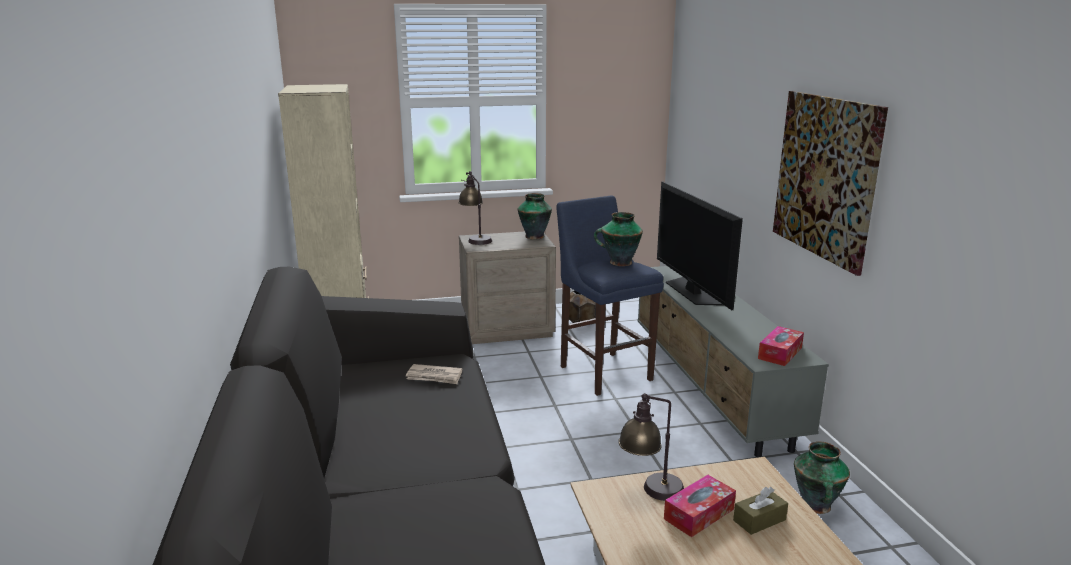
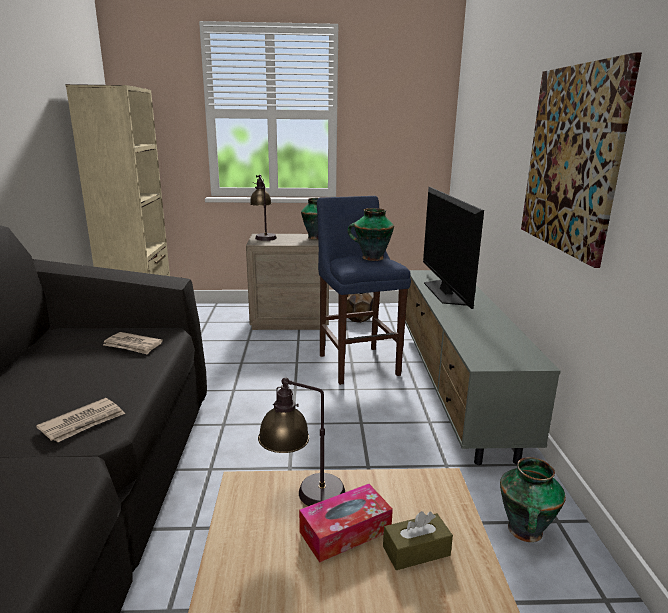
camera: 10 degrees right, 0 degrees up
(460, 451) = (83, 423): none -> newspaper
(780, 353) = (508, 355): tissue box -> none

